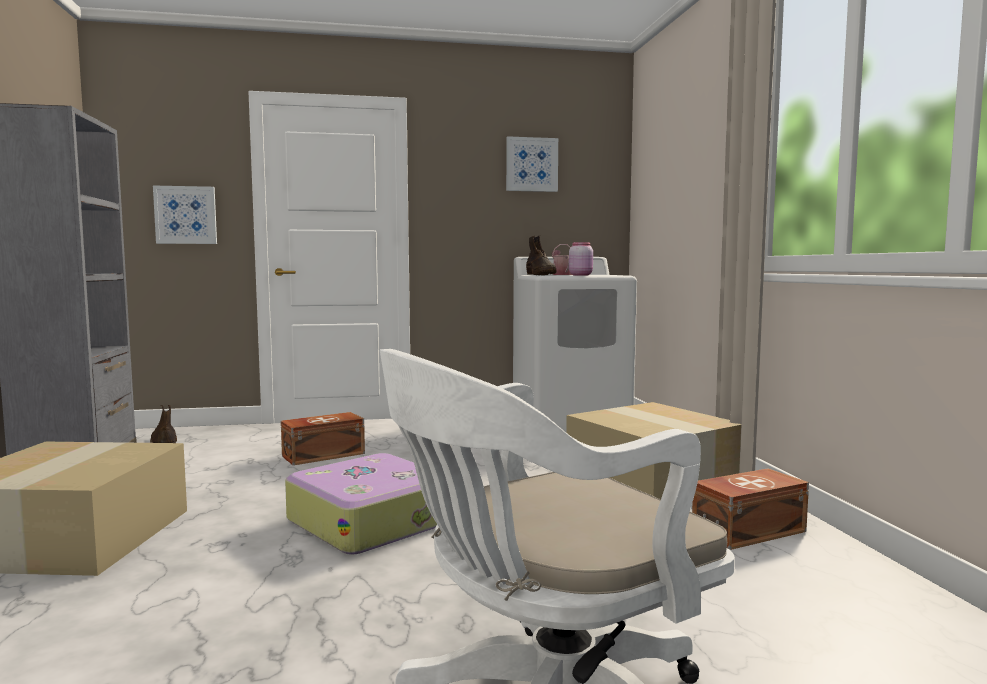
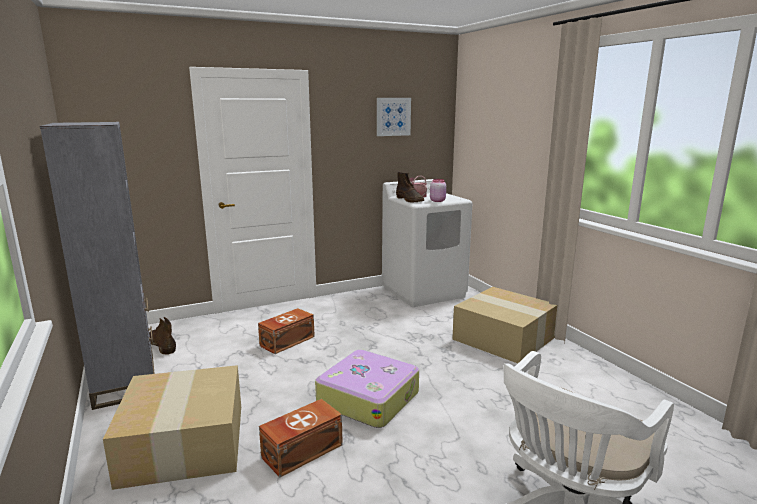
camera: 15 degrees left, 10 degrees up
(186, 215) = (146, 167): picture -> none
(746, 530) = (577, 375): brown storage box -> brown storage box (301, 451)

